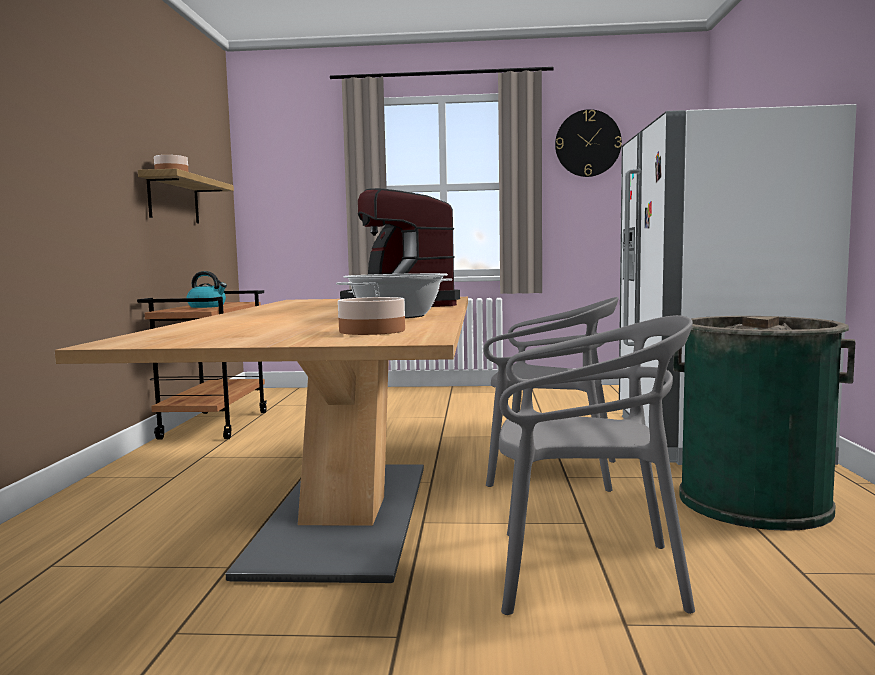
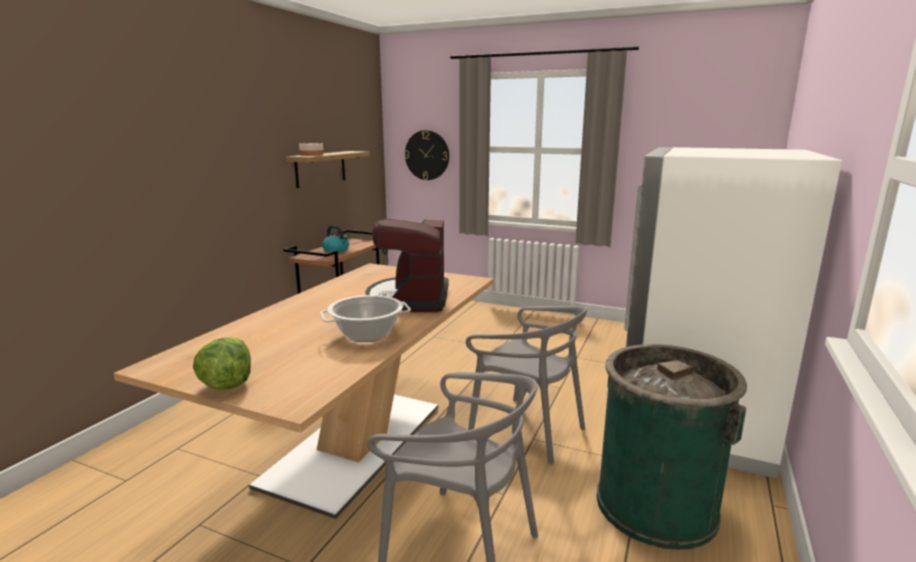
camera: 20 degrees right, 10 degrees up
(277, 340) = (226, 385): none -> lettuce
(371, 331) = (301, 374): bowl -> none
(587, 143) = (668, 116): wall clock -> wall clock (427, 155)

